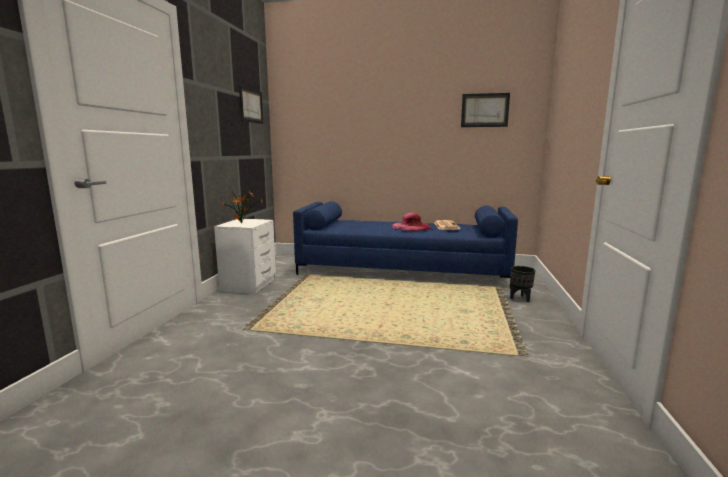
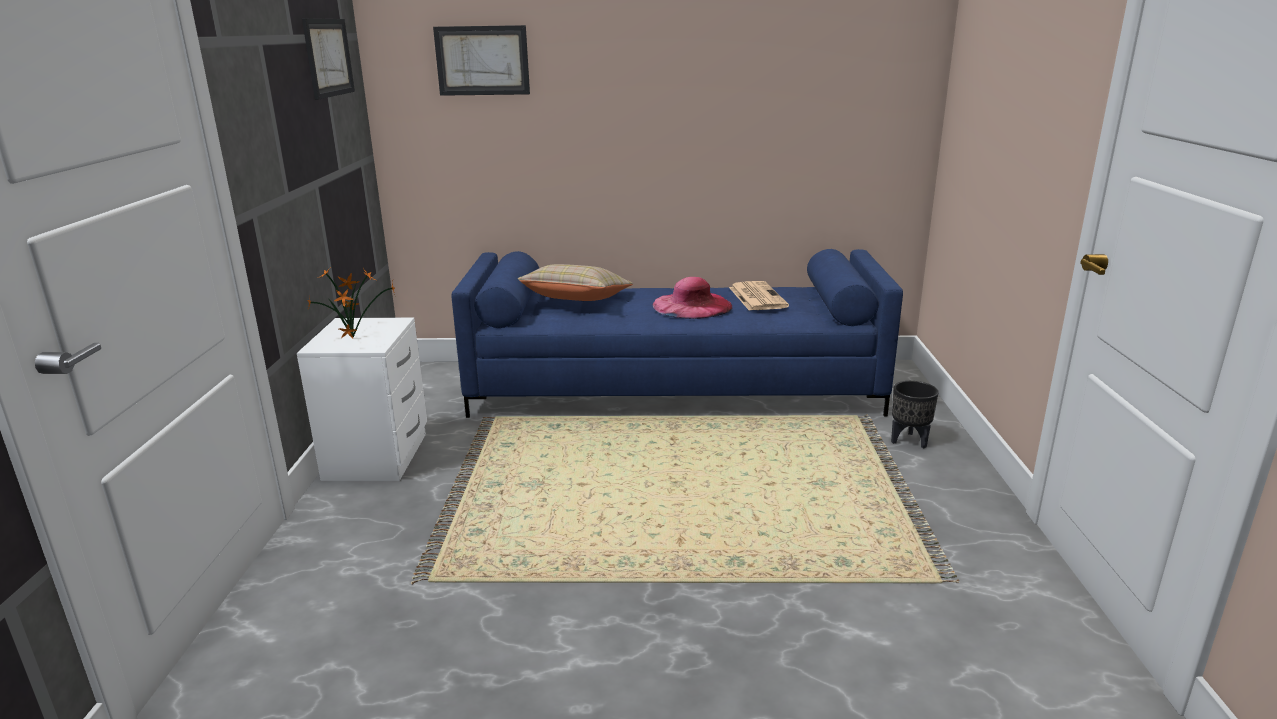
camera: 10 degrees left, 10 degrees up
(355, 223) = (576, 301): none -> beige pillow
(484, 110) = (827, 57): picture -> picture (482, 60)

